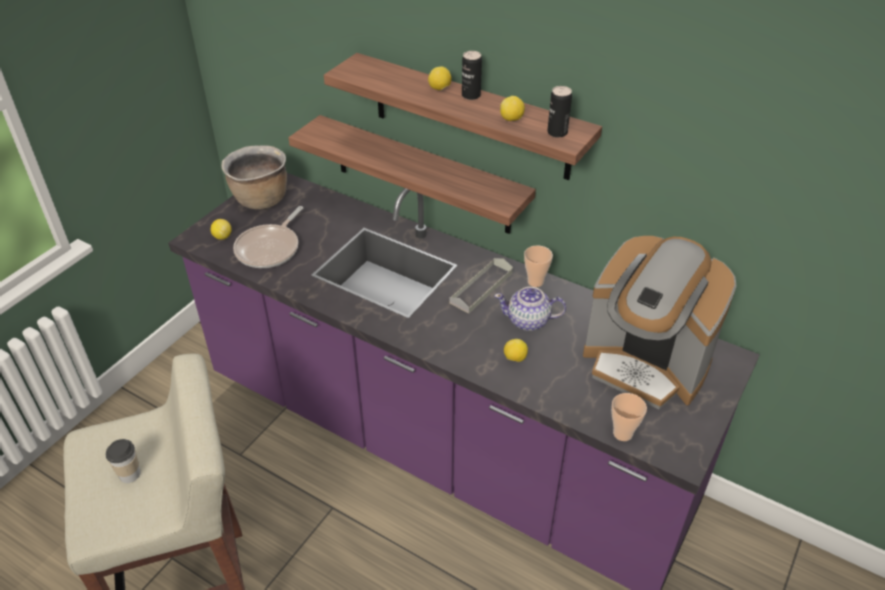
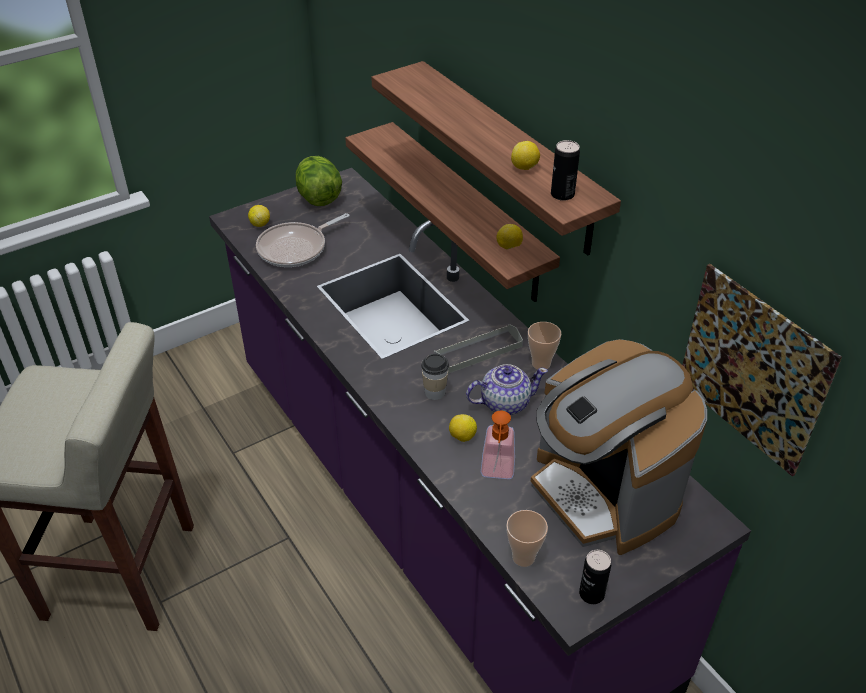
camera: 25 degrees right, 0 degrees up
(130, 474) = (50, 421): cup -> cup (435, 392)
(260, 200) = (319, 197): brown cooking pot -> lettuce
(440, 89) = (475, 118): lemon -> lemon (509, 247)
(471, 95) = (502, 132): can -> can (591, 594)
(528, 321) = (504, 403): teapot -> teapot turned 135 degrees clockwise
(560, 377) = (497, 473): none -> soap dispenser
(748, 229) = (752, 369): none -> picture

